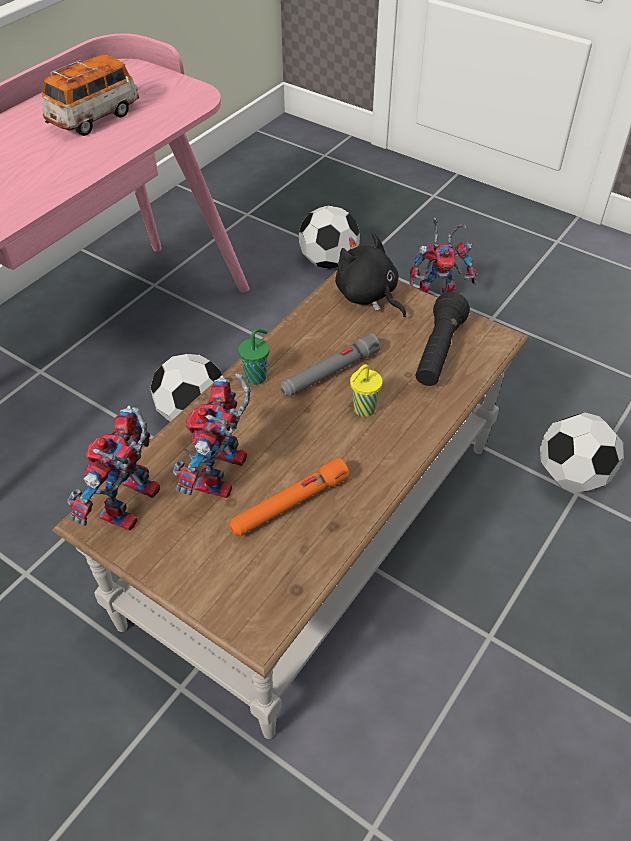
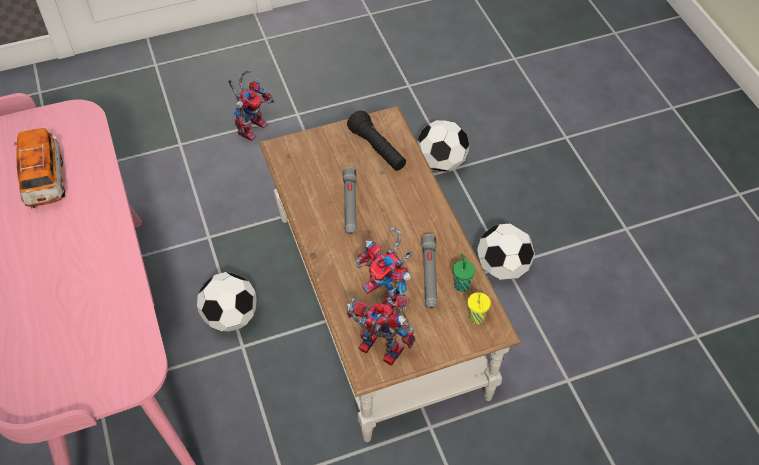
camera: 55 degrees left, 5 degrees up
(131, 510) = (375, 349): toy robot -> toy robot turned 150 degrees clockwise
(257, 377) = (323, 240): green cup -> green cup (461, 284)
(289, 504) = (429, 275): orange flashlight -> grey flashlight
(328, 262) = (160, 161): football -> football (502, 267)
(363, 410) = (390, 207): yellow cup -> yellow cup (476, 319)
(368, 296) = (303, 151): black plush toy -> none

